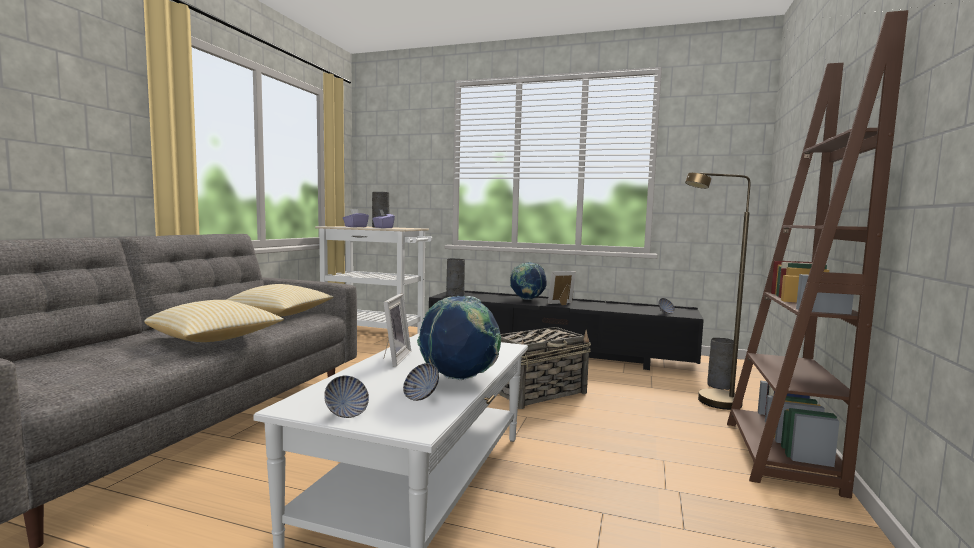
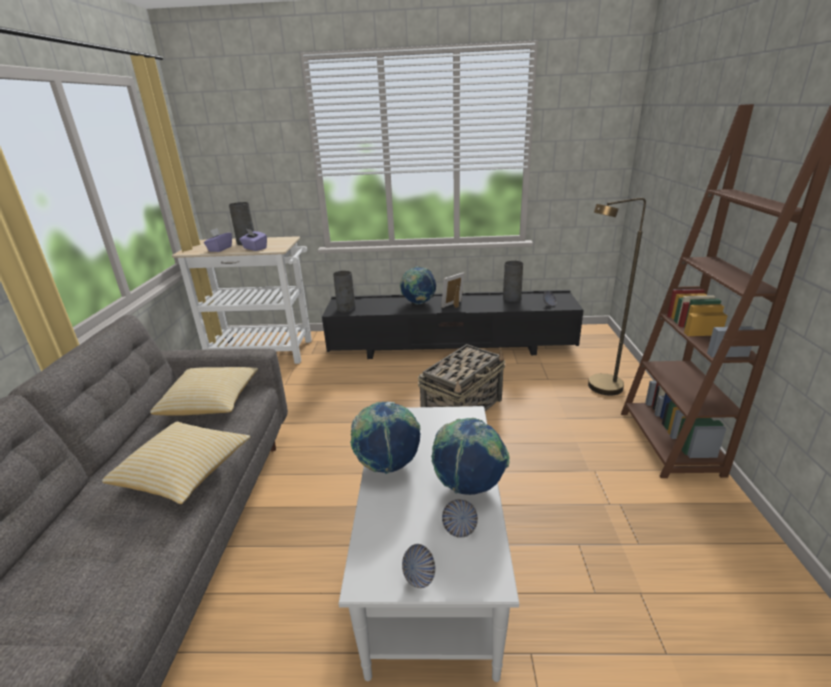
camera: 15 degrees left, 20 degrees up
(393, 358) = (388, 465): picture frame -> globe
(719, 385) = (596, 364): grey vase -> grey vase (511, 298)

